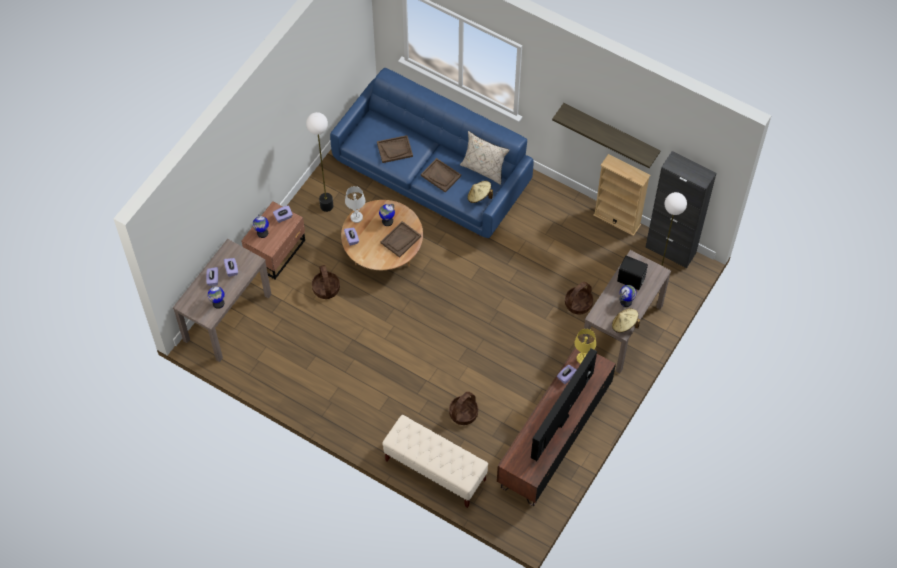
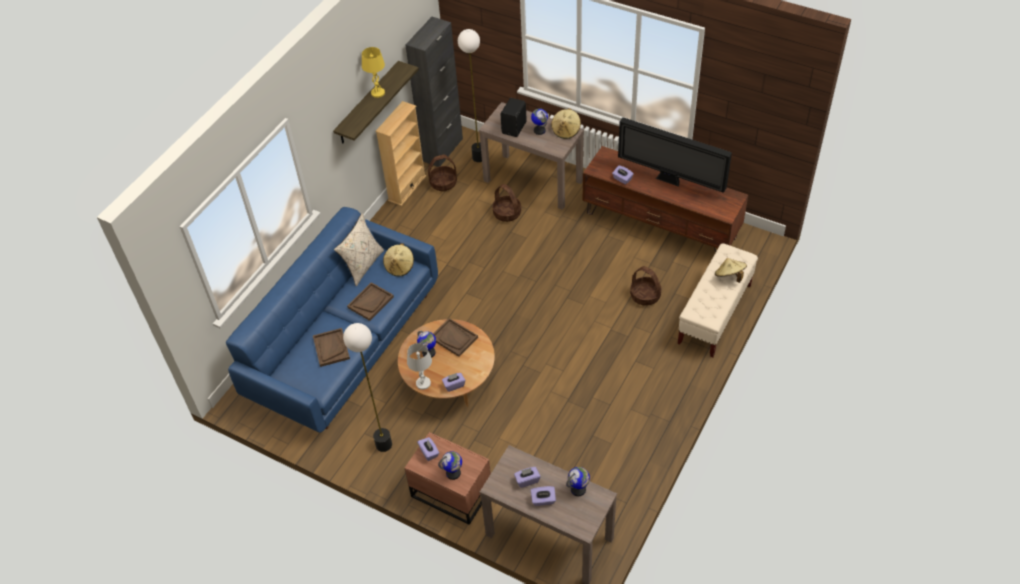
camera: 90 degrees left, 10 degrees down
(326, 288) = (501, 434): basket -> basket (443, 183)
(443, 461) = (729, 276): none -> beige hat
(582, 358) = (600, 168): yellow table lamp -> yellow table lamp (378, 93)

